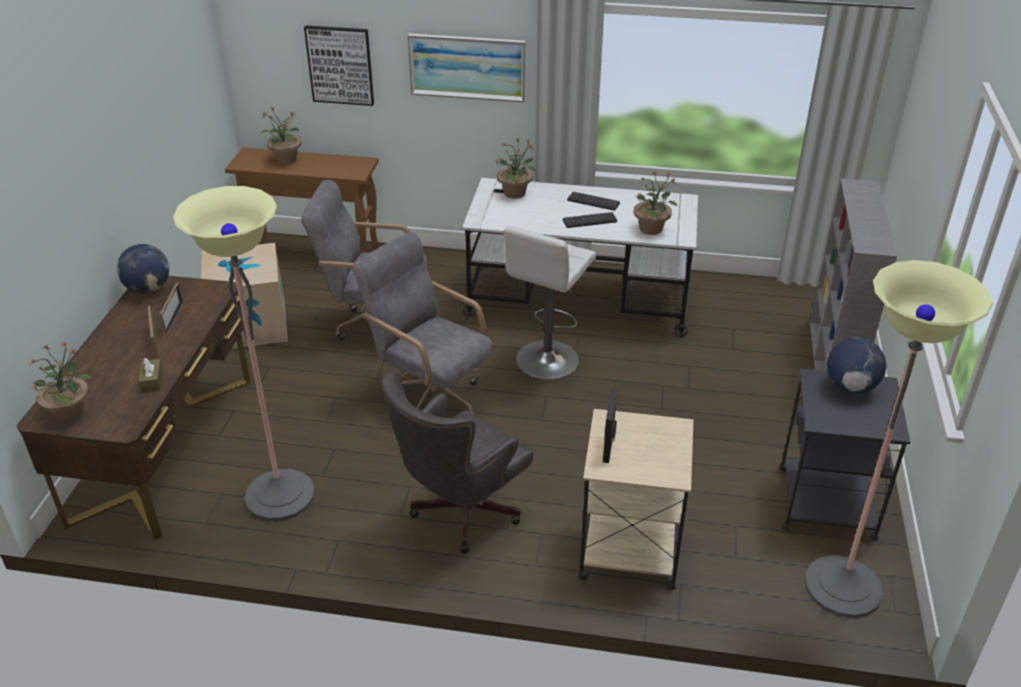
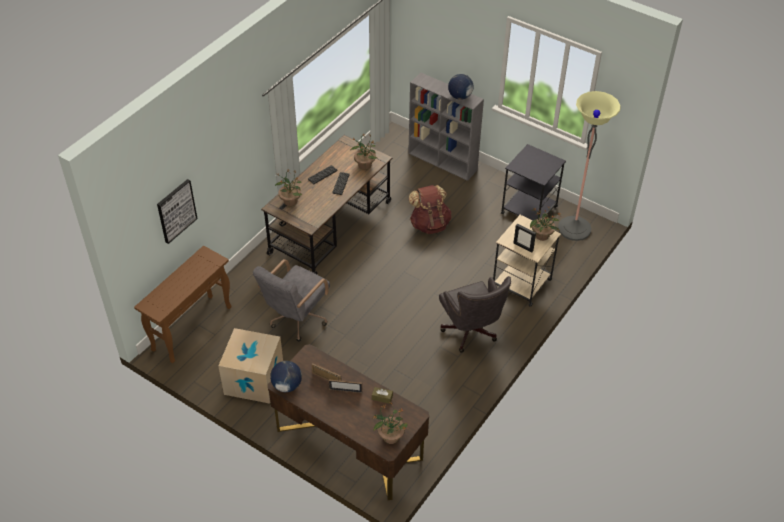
camera: 65 degrees left, 10 degrees up
(280, 496) = (418, 400): floor lamp -> none
(286, 159) = (170, 289): potted plant -> potted plant (542, 236)
(430, 397) = (376, 317): grey office chair -> none
(467, 67) = (234, 158): picture -> none
(546, 360) = (374, 261): white stool -> none
(578, 299) = (330, 228): white desk -> brown desk
(674, 392) = (429, 224): none -> brown backpack
(850, 387) = (525, 159): globe -> globe (460, 96)

